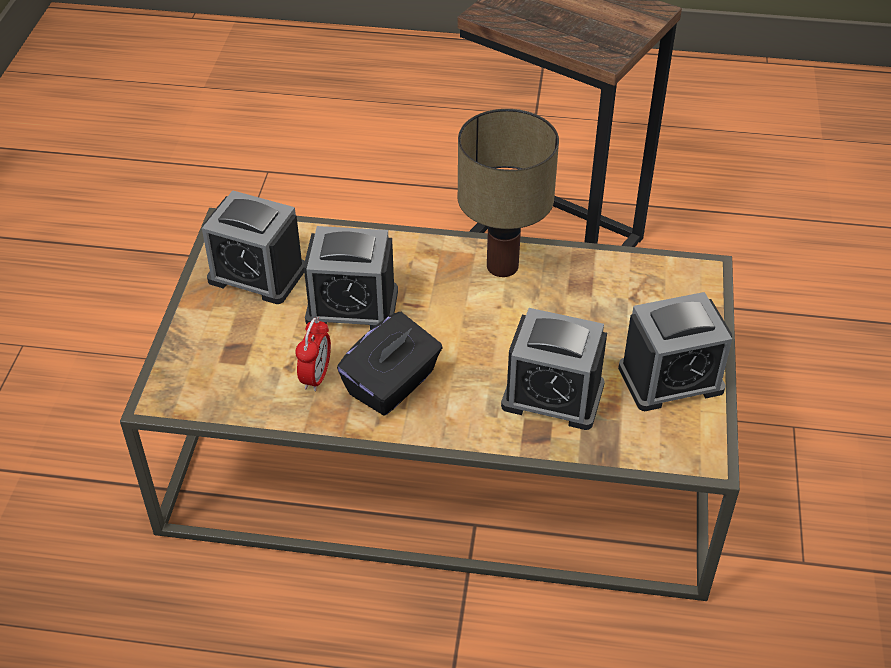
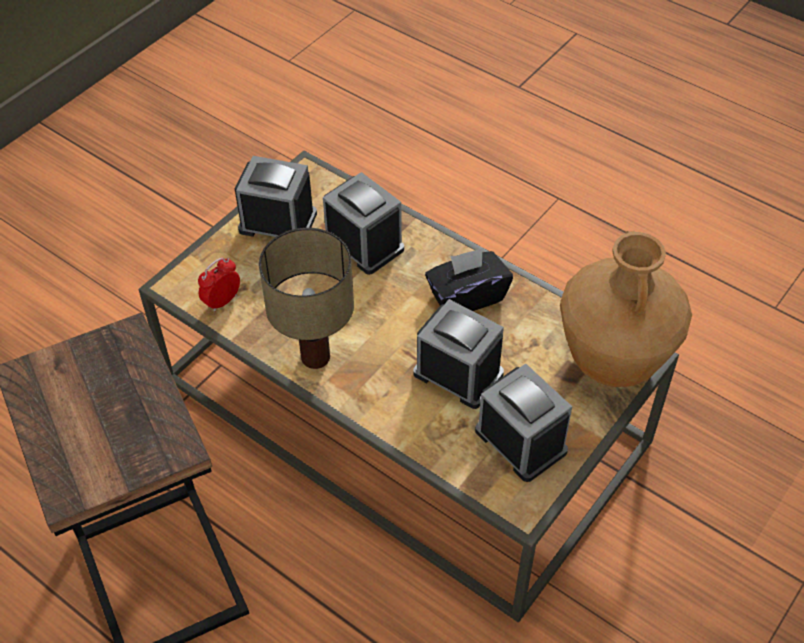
camera: 150 degrees left, 5 degrees up
(193, 381) = (612, 362): none -> brown vase
(316, 376) = (518, 326): alarm clock -> alarm clock (222, 301)

